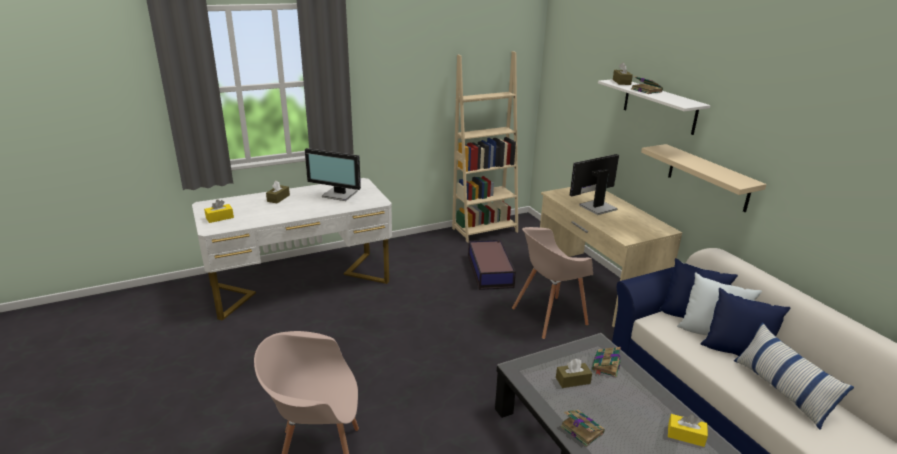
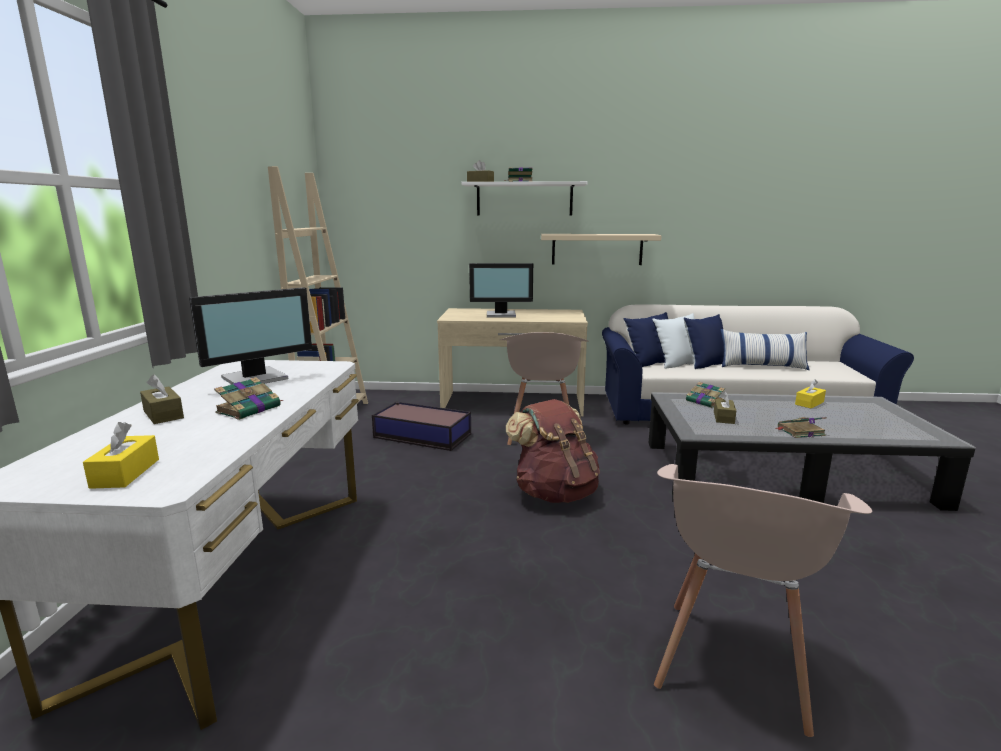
camera: 60 degrees left, 10 degrees down
(296, 210) = (250, 409): none -> book
(458, 349) = (554, 493): none -> brown backpack
(596, 207) = (501, 315): monitor -> monitor turned 90 degrees counterclockwise

